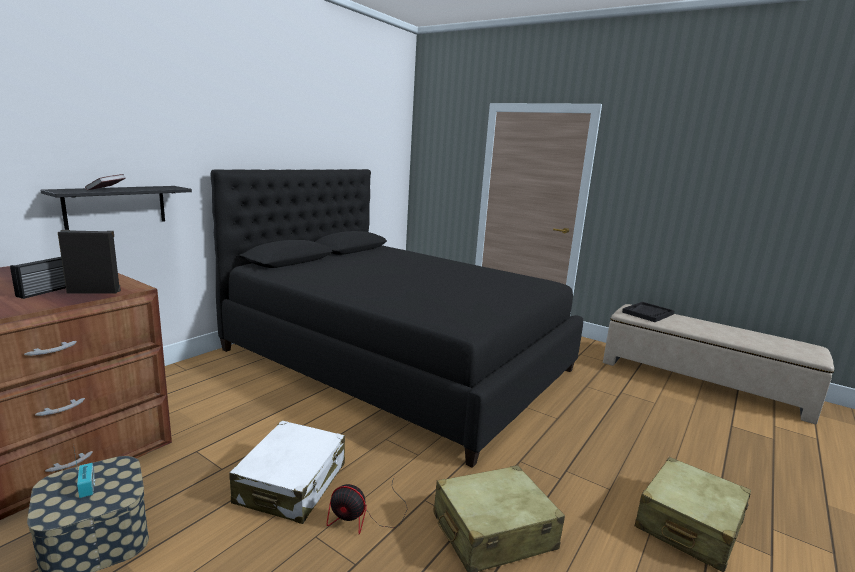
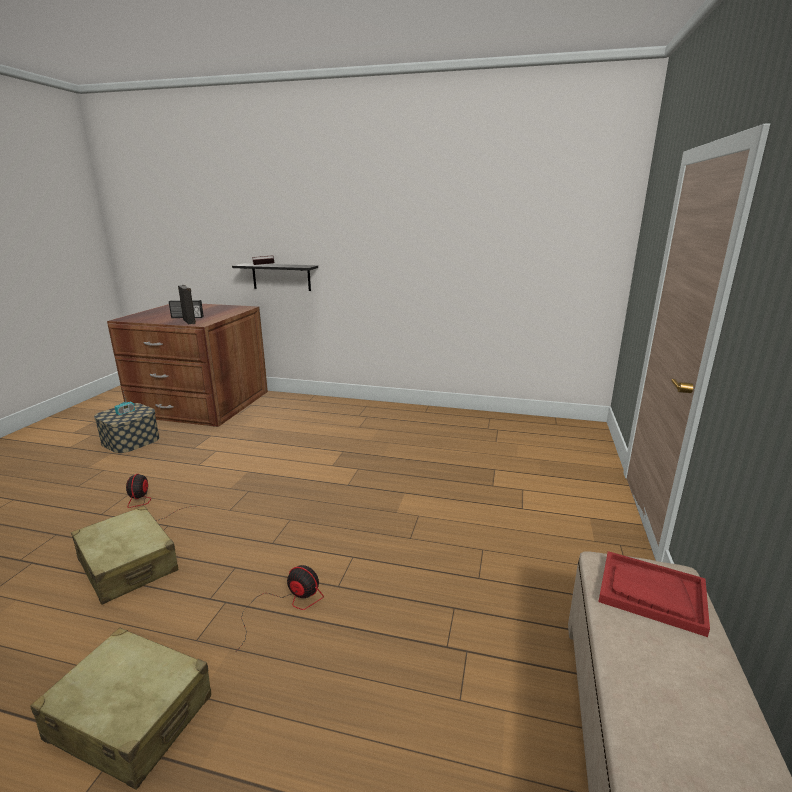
camera: 70 degrees right, 5 degrees up
(292, 483) = (181, 472): white suitcase -> none
(397, 360) = (399, 463): black bed -> none
(574, 442) = (287, 605): none -> fan
(648, 313) = (651, 593): black tray -> red tray

